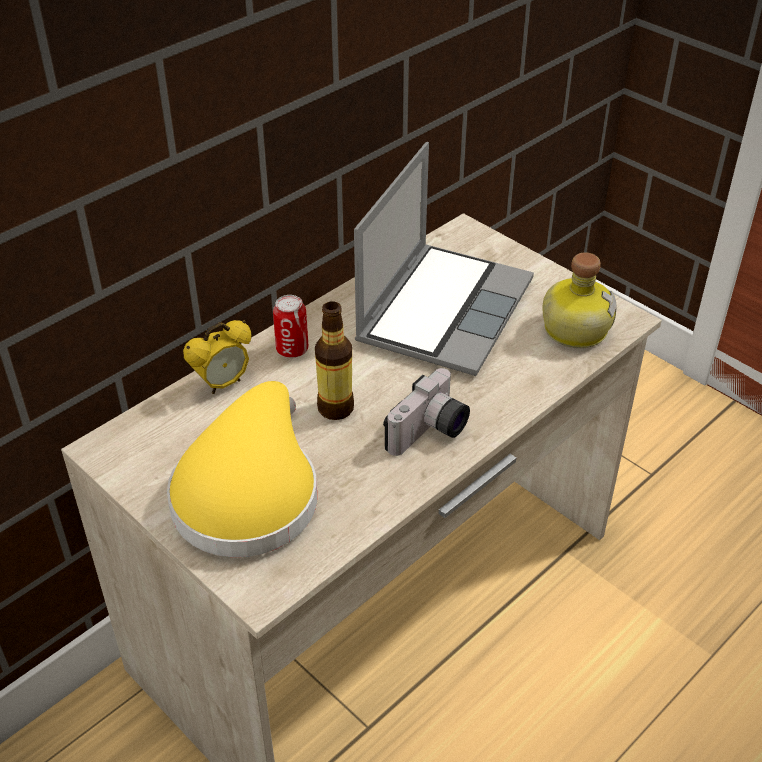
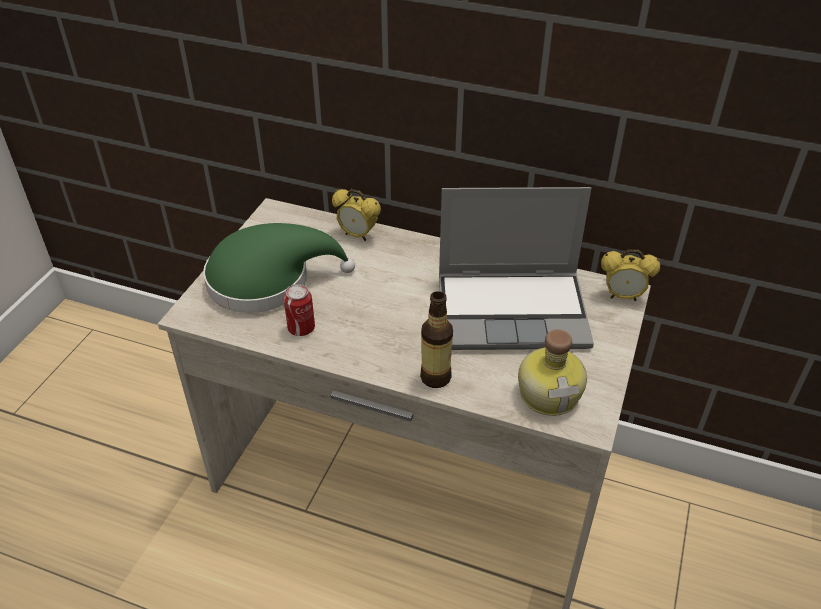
camera: 65 degrees right, 0 degrees up
(248, 492) = (267, 280): yellow hat -> green hat
(292, 349) = (412, 252): can -> can (301, 328)
(335, 408) = (366, 291): bottle -> bottle (435, 377)
(430, 433) = (369, 345): camera -> none
(469, 234) = (623, 296): none -> alarm clock

